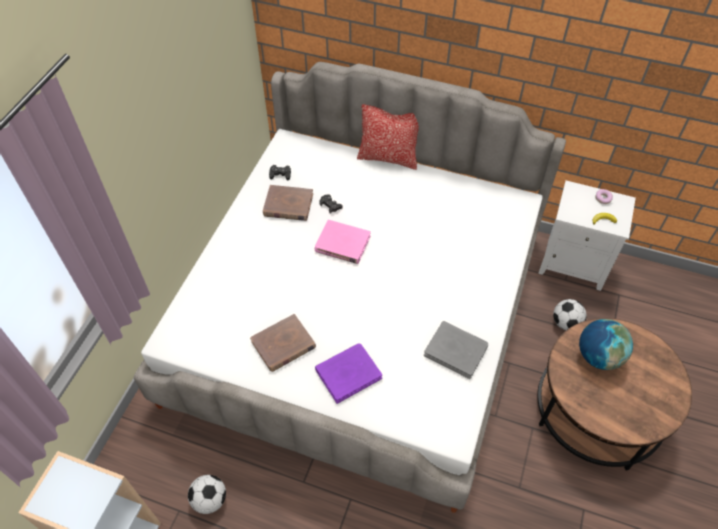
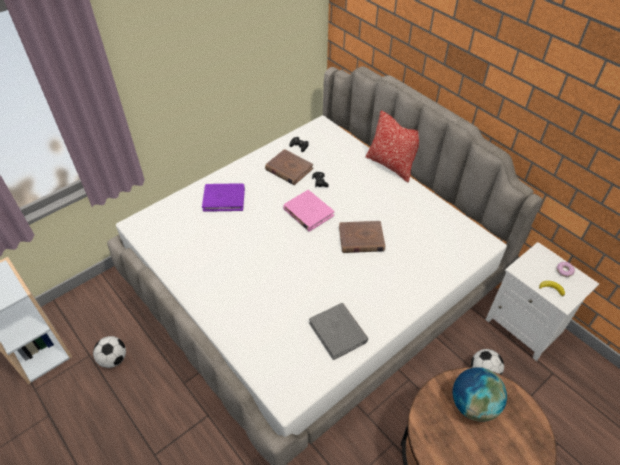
camera: 30 degrees right, 5 degrees down
(283, 345) = (210, 264): brown book -> brown book (361, 239)
(348, 373) = (241, 307): purple book -> purple book (224, 199)

